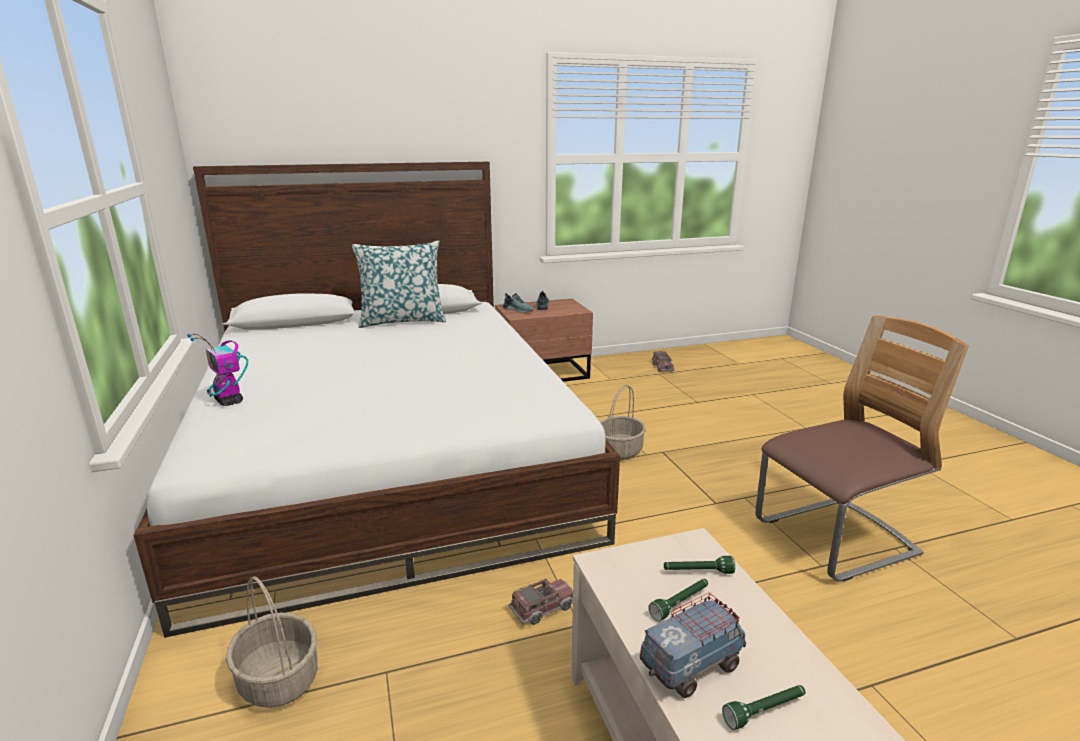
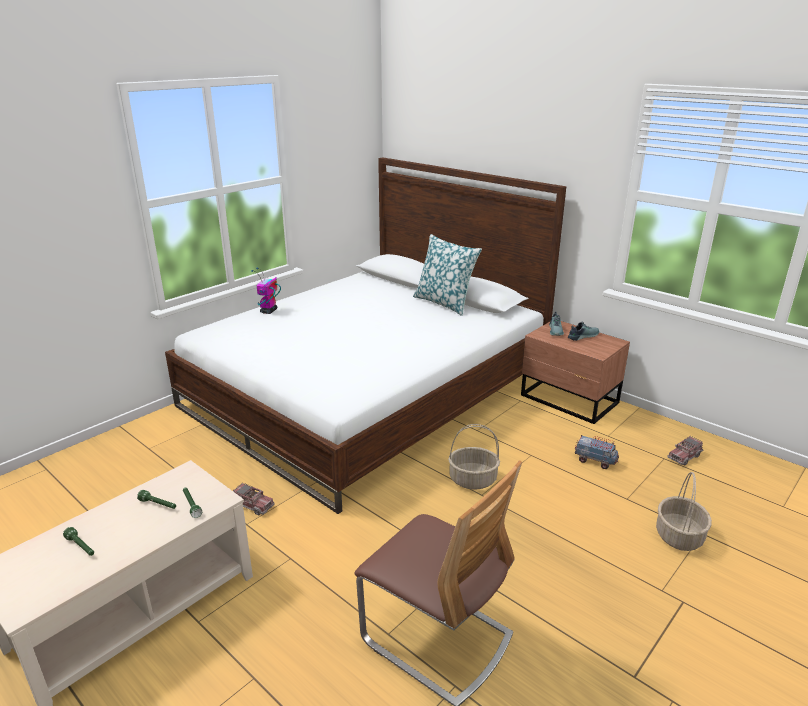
camera: 60 degrees right, 5 degrees up
(278, 680) = (162, 446): basket -> basket (678, 536)
(692, 666) = (108, 518): toy truck -> toy truck (595, 461)

